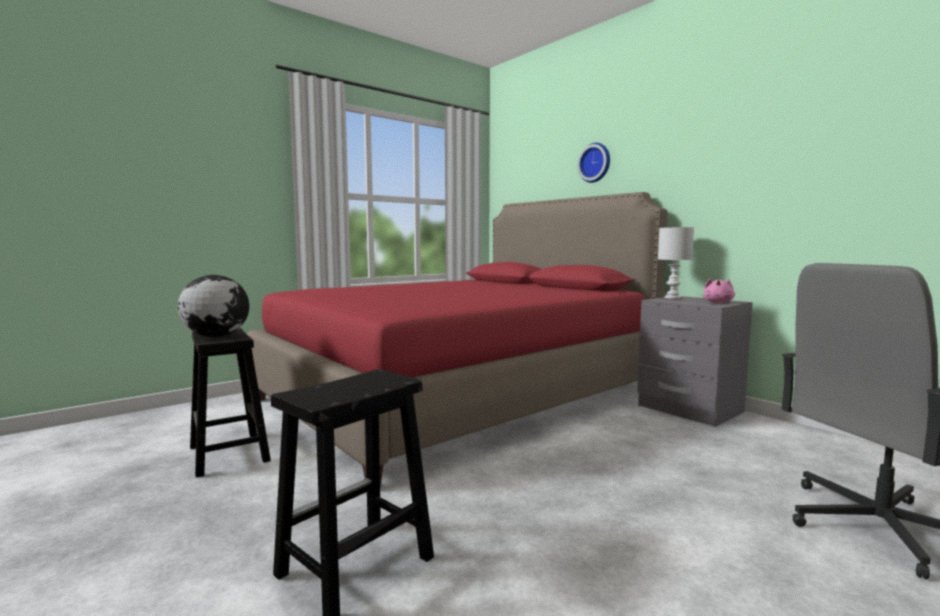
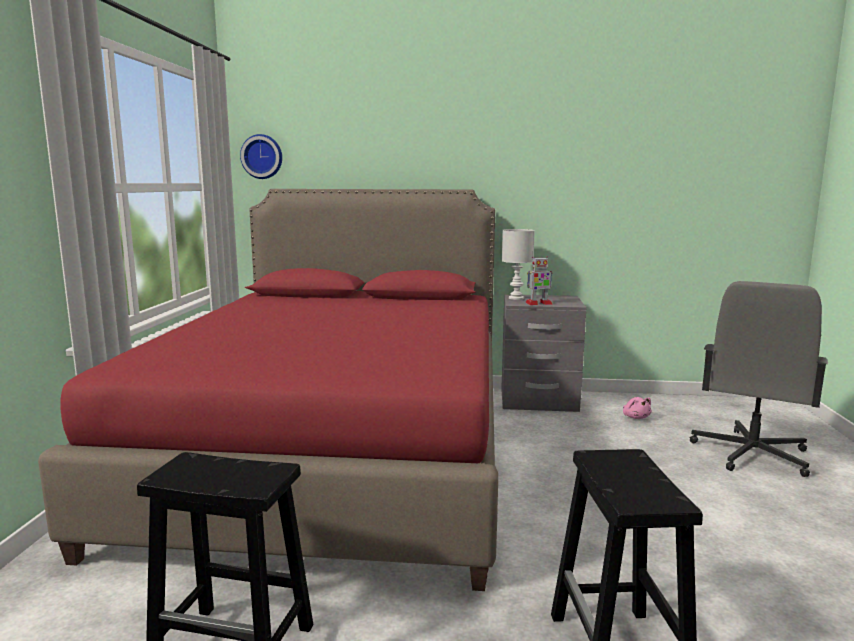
camera: 45 degrees left, 5 degrees up
(216, 336) = (222, 478): globe -> none
(595, 163) = (402, 149): wall clock -> wall clock (262, 157)
(679, 301) = (538, 303): none -> toy robot
(718, 302) = (564, 300): pink plush toy -> pink plush toy (635, 417)

